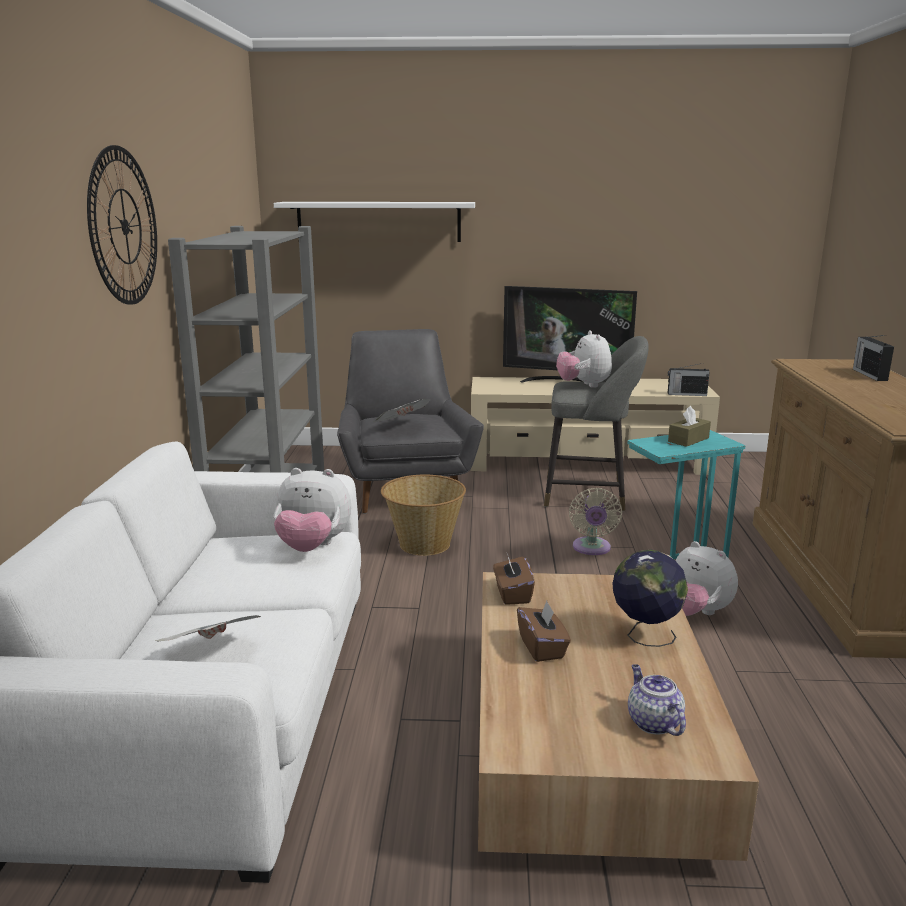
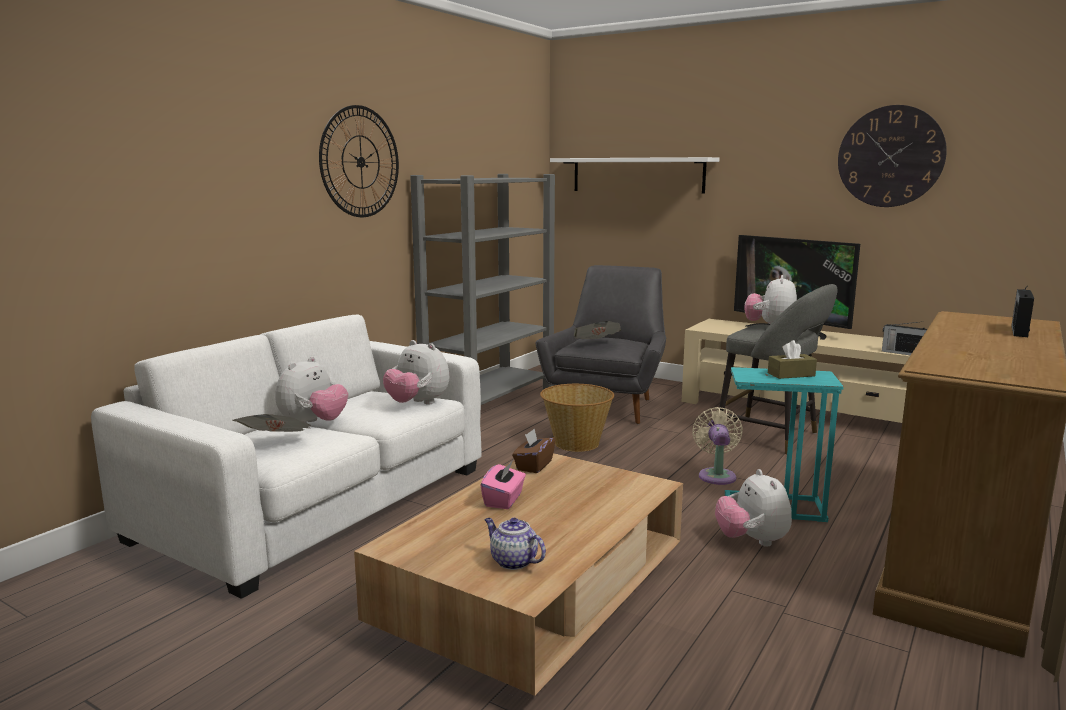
camera: 30 degrees right, 5 degrees down
(205, 608) = (313, 424): none -> plush toy
(542, 647) = (504, 500): brown tissue box -> pink tissue box
(591, 549) = (716, 475): beige fan -> beige fan turned 150 degrees clockwise
(645, 636) = (595, 513): globe -> none
(648, 202) = (890, 156): none -> wall clock
(653, 722) = (512, 561): teapot -> teapot turned 60 degrees counterclockwise

